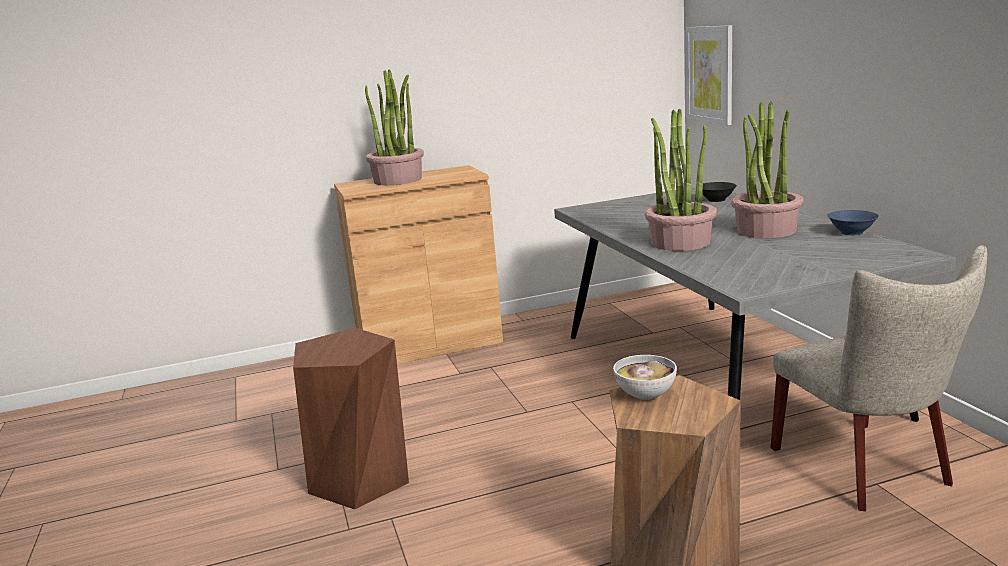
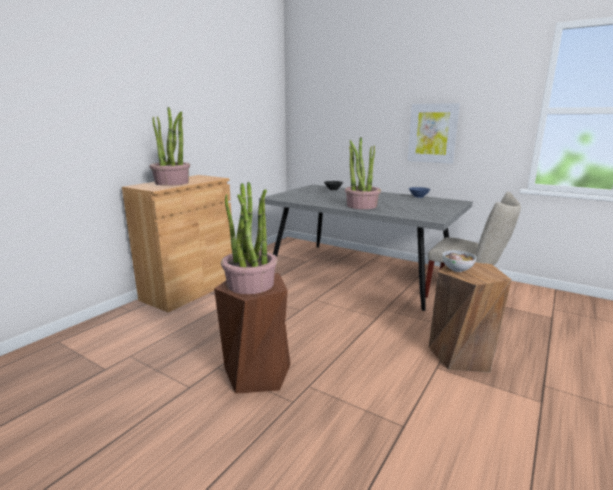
camera: 40 degrees left, 0 degrees up
(710, 74) = (307, 128): picture -> picture (432, 133)
(765, 230) = (385, 198): potted plant -> potted plant (250, 284)

